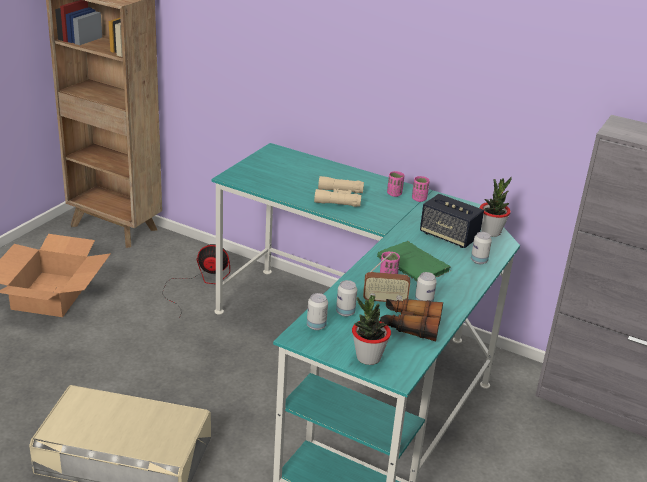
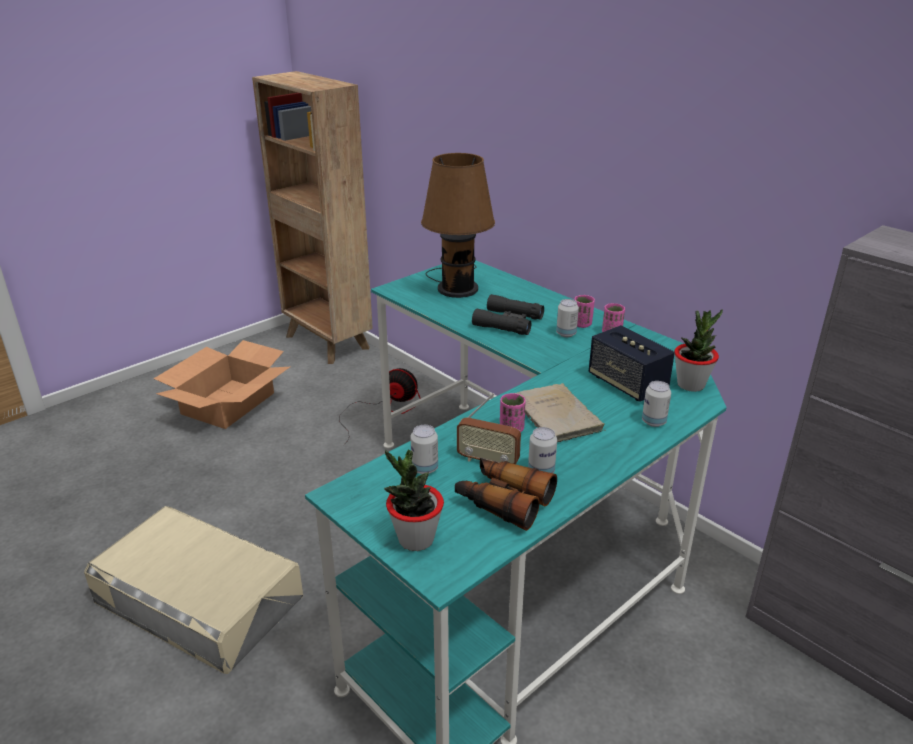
camera: 20 degrees right, 0 degrees up
(281, 171) = (456, 287): none -> brown table lamp
(316, 326) = (374, 482): can -> can (566, 334)
(339, 197) = (508, 322): beige binoculars -> black binoculars
(414, 265) = (558, 417): green book -> beige book

